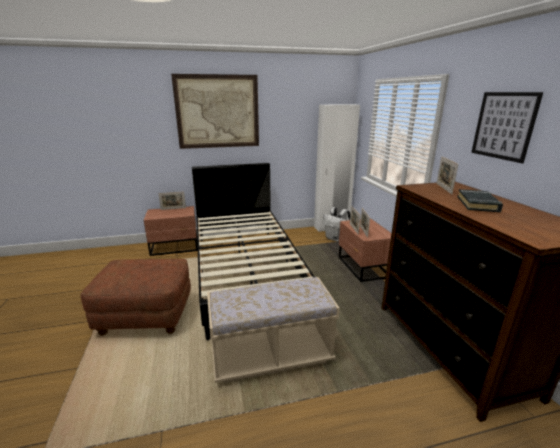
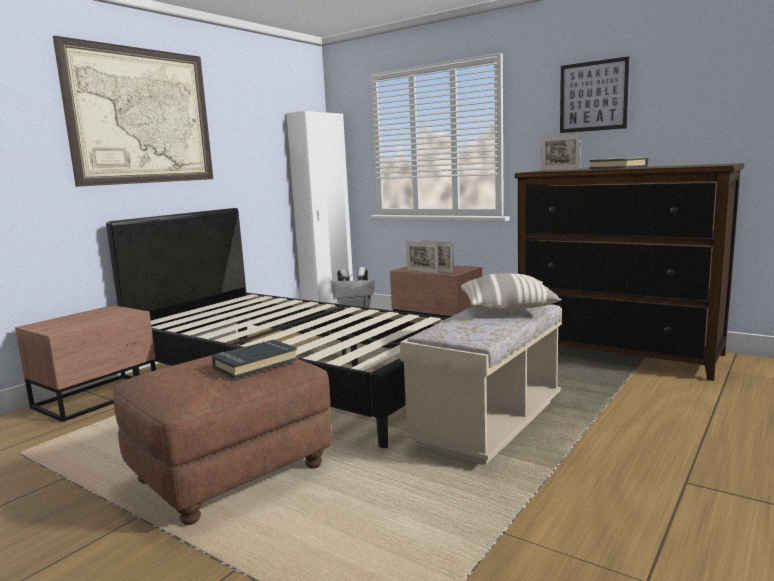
camera: 40 degrees left, 10 degrees down
(145, 275) = (255, 364): none -> black book
(173, 209) = (78, 315): picture frame -> none
(295, 294) = (508, 309): none -> pillow

